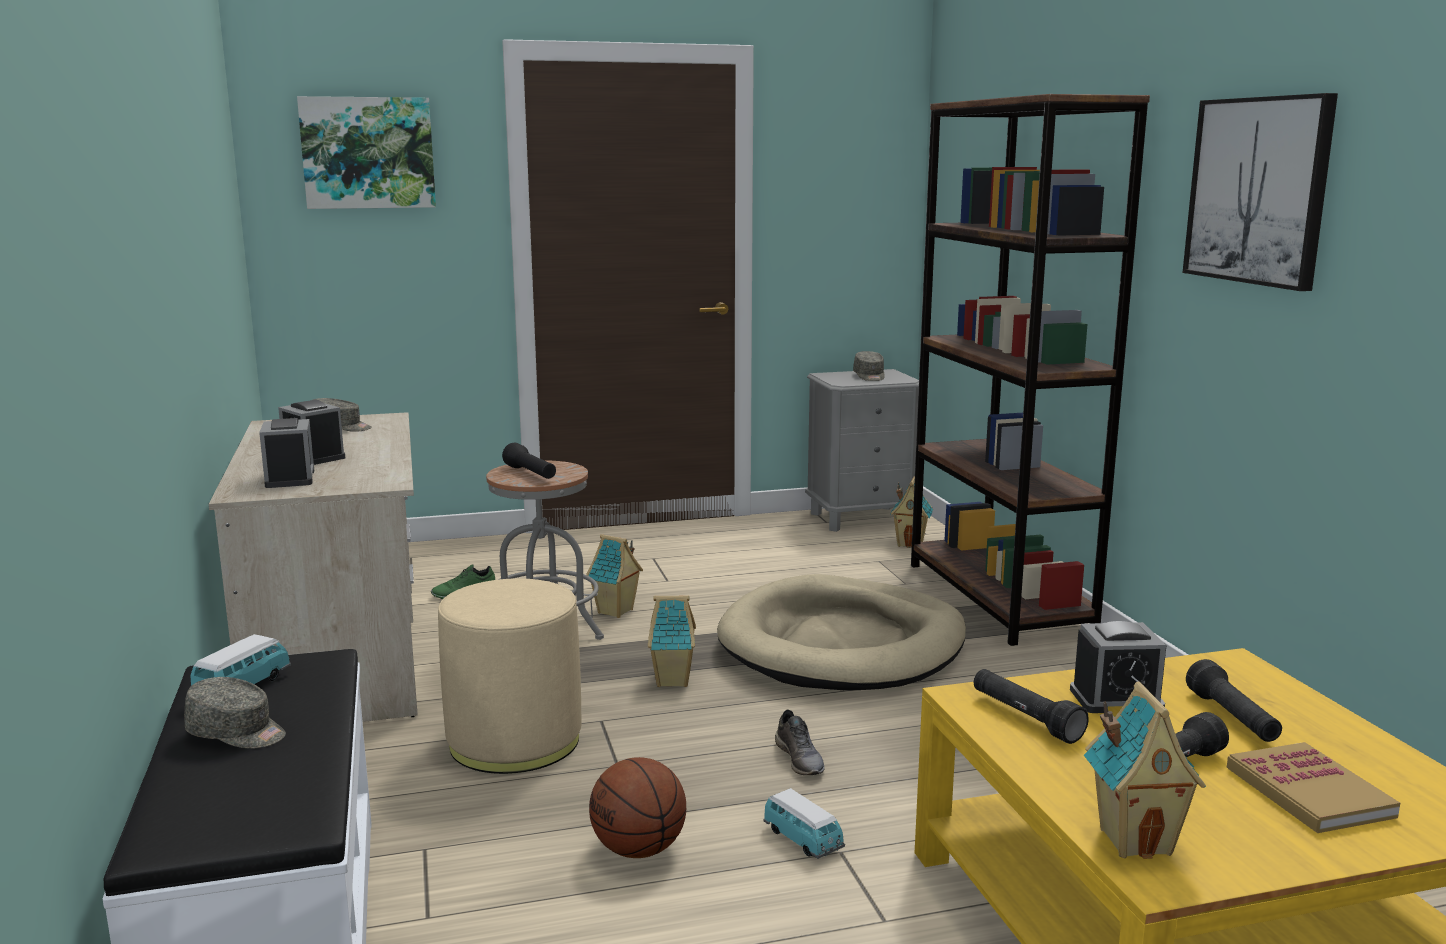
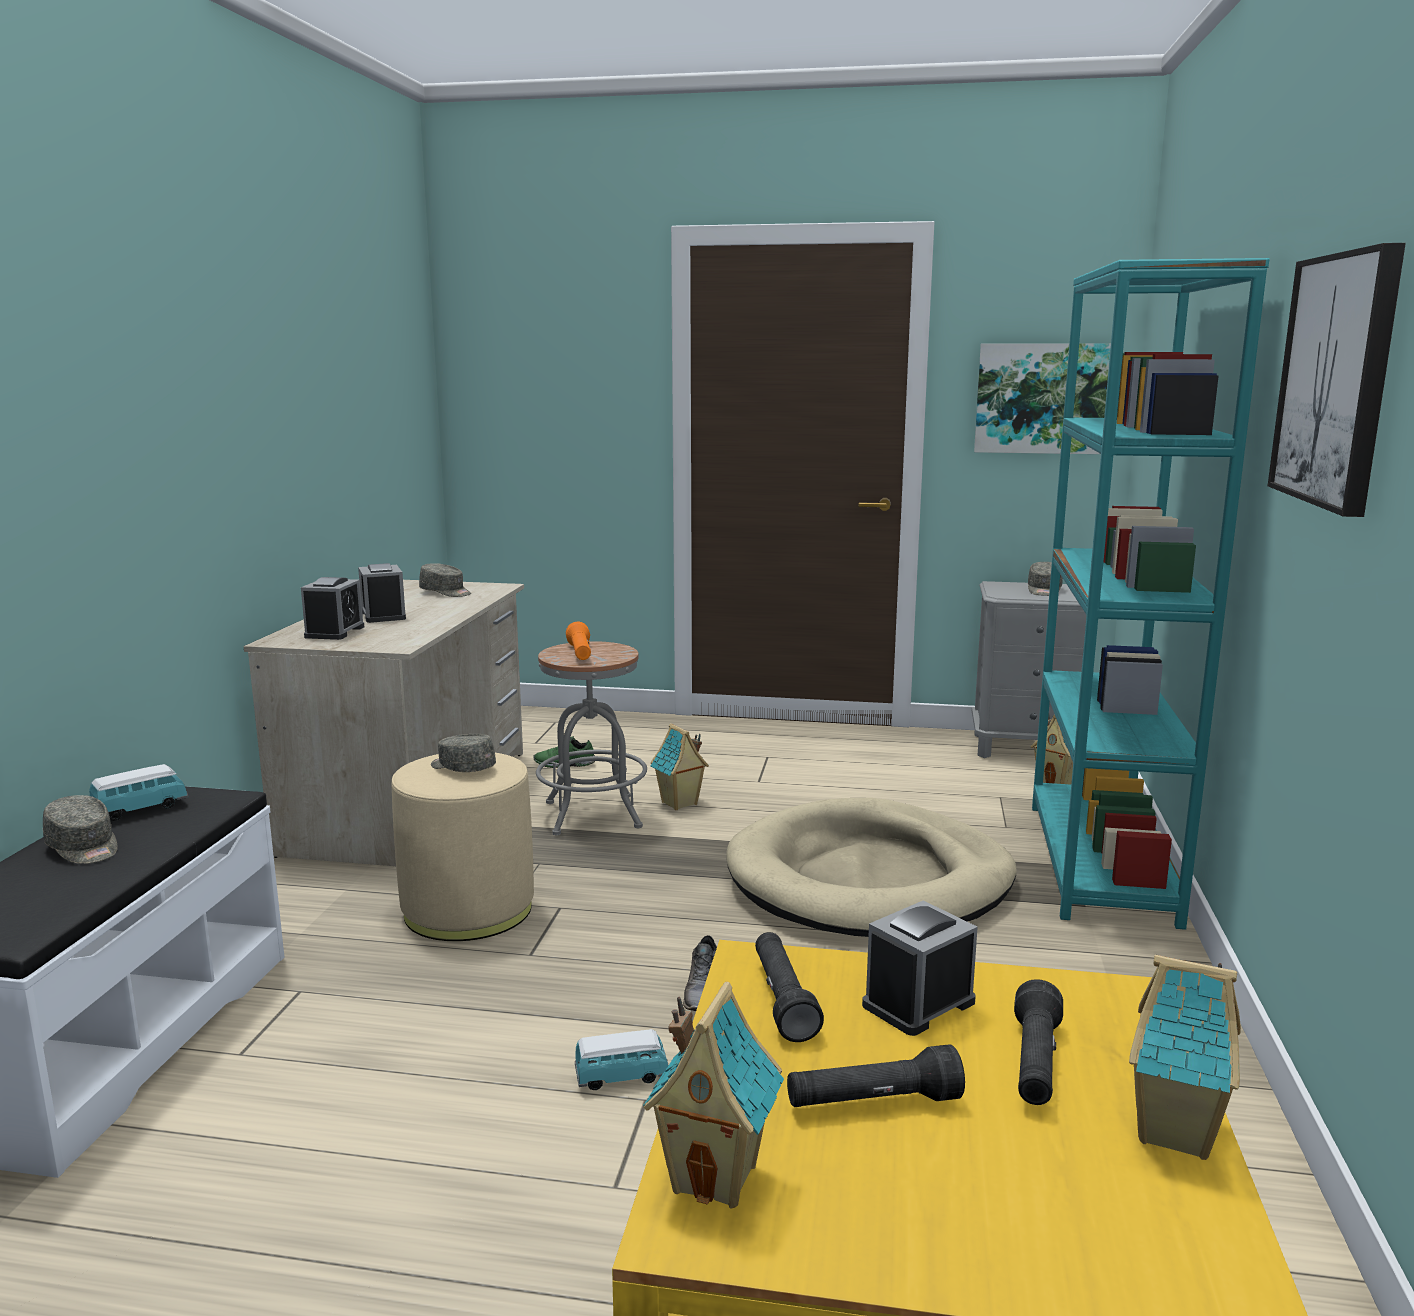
camera: 25 degrees right, 0 degrees up
(368, 153) = (544, 338): picture -> picture (1040, 398)
(507, 596) = (462, 768): none -> grey cap
(531, 474) = (580, 654): black flashlight -> orange flashlight
(639, 850) = (466, 1042): basketball -> none
(674, 680) = (664, 882): toy house -> toy house (1177, 1134)
(803, 840) = (622, 1076): toy car -> toy car turned 90 degrees counterclockwise
(998, 598) = (1100, 862): brown bookcase -> turquoise bookcase
(1116, 699) = (918, 1003): alarm clock -> alarm clock turned 120 degrees clockwise
(1308, 792) = (1012, 1185): book -> none

